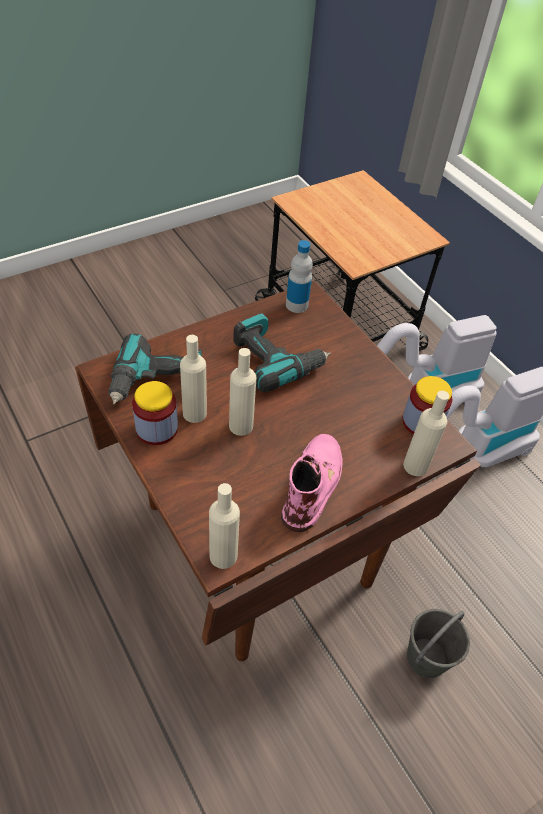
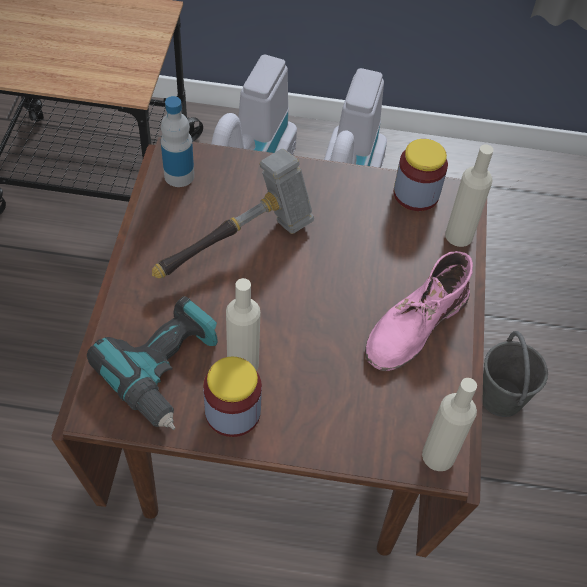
camera: 50 degrees left, 5 degrees up
(241, 426) = (295, 335): beige bottle -> none
(276, 360) = (237, 246): power drill -> hammer
(313, 483) = (414, 325): pink boot -> pink boot turned 105 degrees counterclockwise

